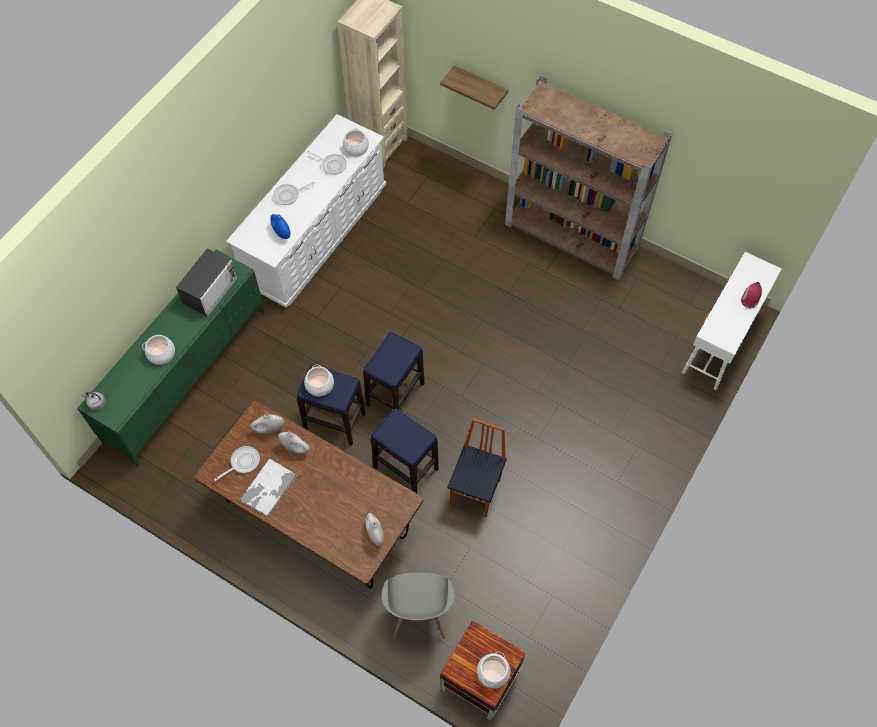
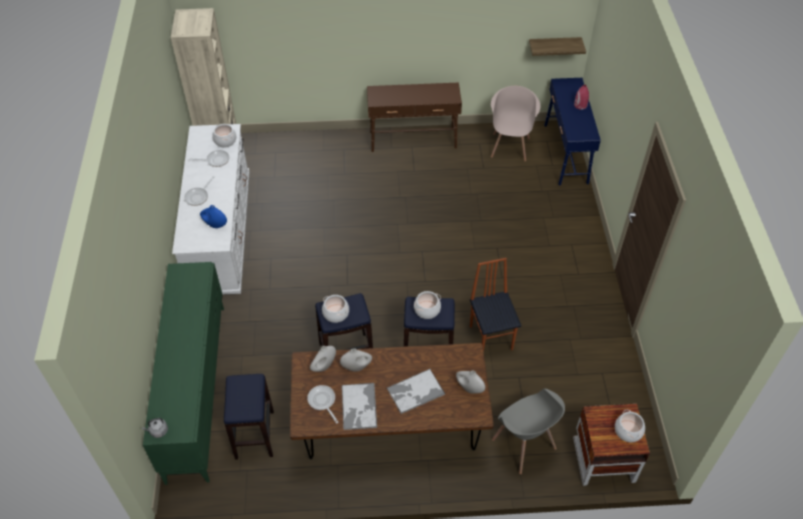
camera: 35 degrees left, 10 degrees down
(161, 353) = (185, 362): cooking pot -> cooking pot (427, 309)
(210, 291) = (189, 295): microwave -> none
(243, 462) = (322, 401): frying pan -> frying pan turned 45 degrees counterclockwise
(326, 505) = (415, 392): none -> tray
(395, 395) = (376, 307): stool -> stool (254, 434)
(480, 86) = (298, 49): shelf -> shelf (554, 46)
(571, 237) = (413, 140): brown bookcase -> brown console table
(666, 299) = (510, 147): none -> beige chair
(720, 341) = (565, 154): white console table -> blue console table

